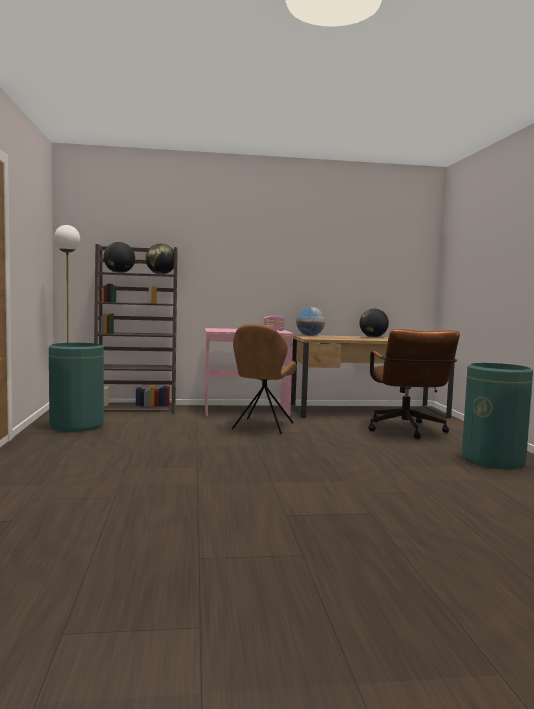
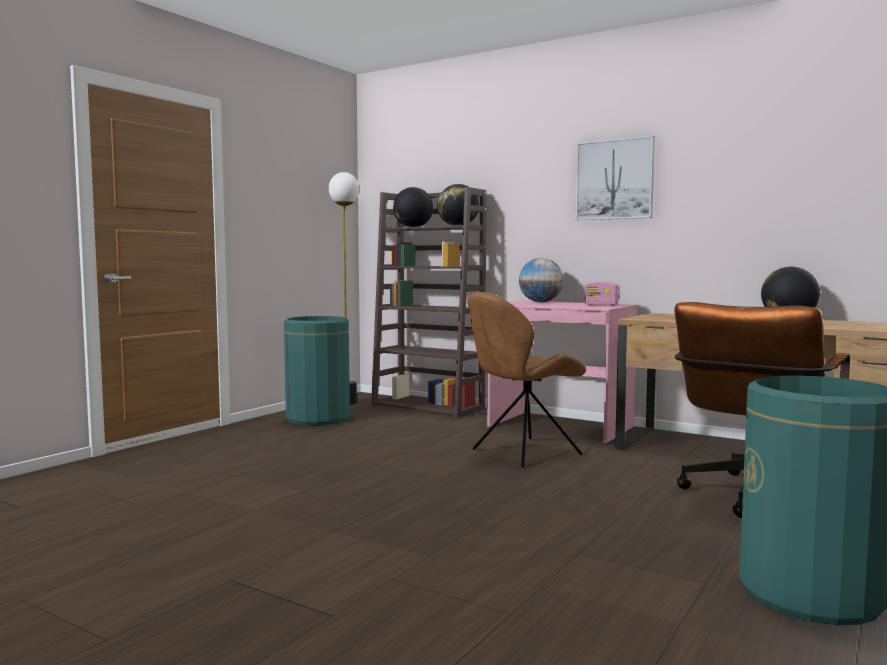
camera: 40 degrees right, 0 degrees up
(270, 251) = (614, 179): none -> picture
(310, 335) = (670, 314): globe -> globe (540, 302)

